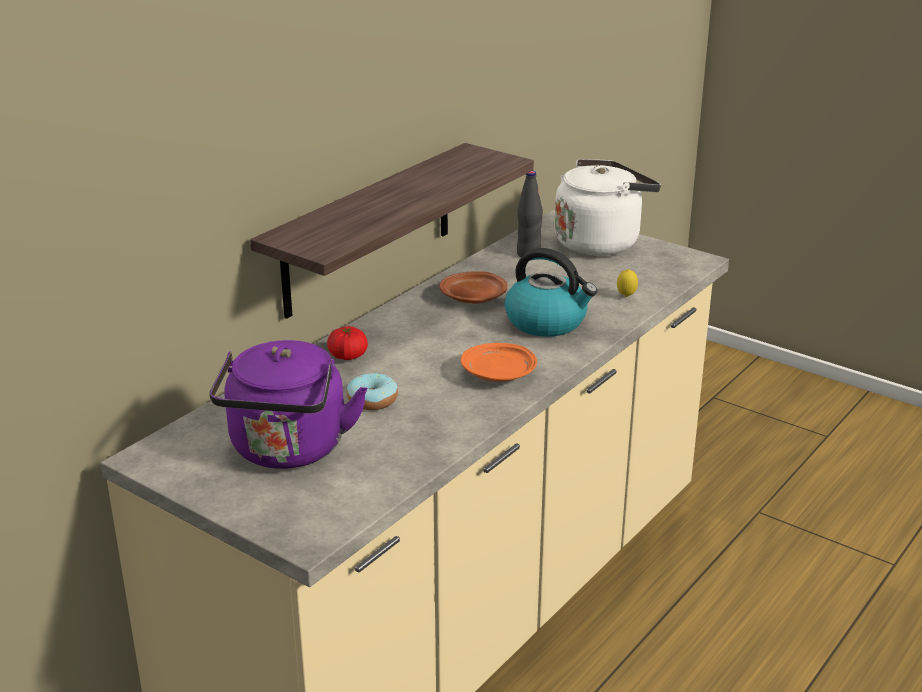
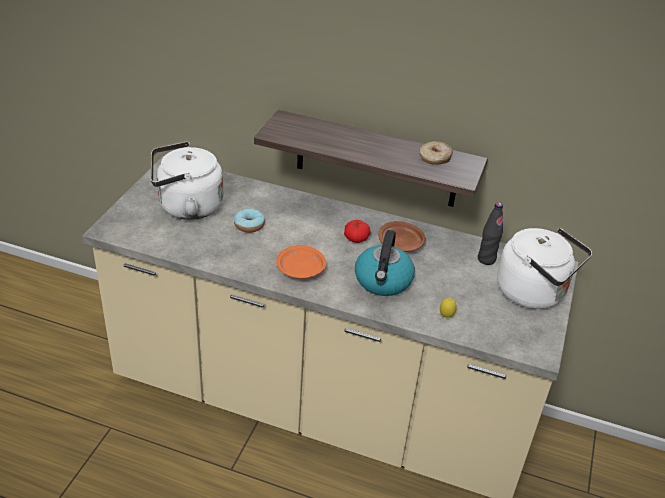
camera: 70 degrees right, 10 degrees up
(288, 451) = (186, 207): purple kettle -> white kettle
(348, 356) = (297, 207): tomato -> tomato (356, 238)
(452, 166) = (434, 158): none -> donut

